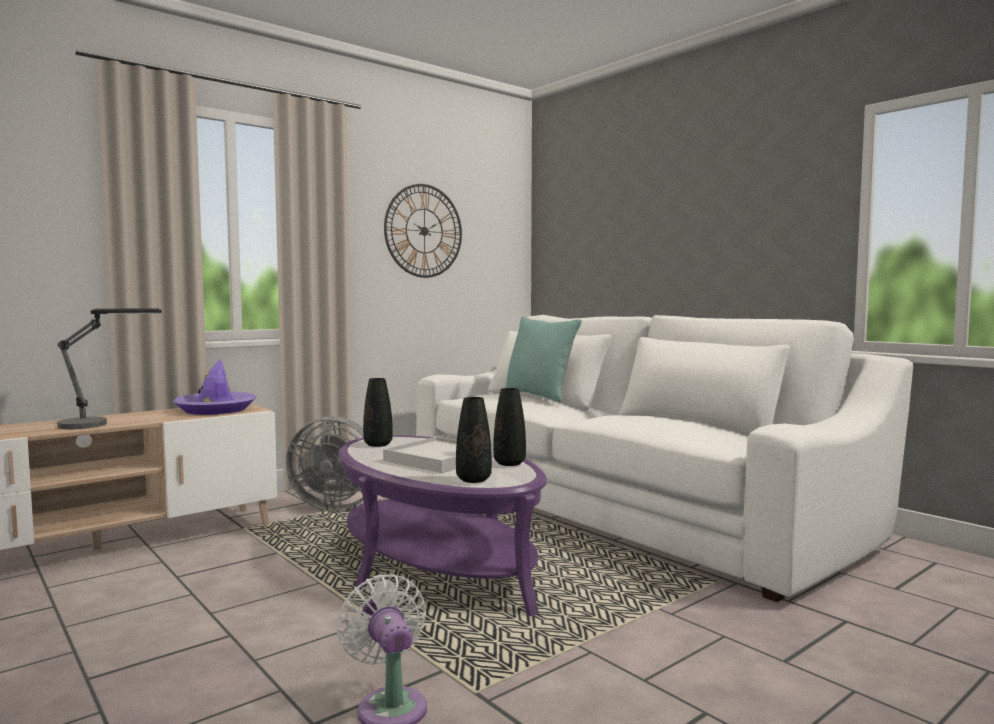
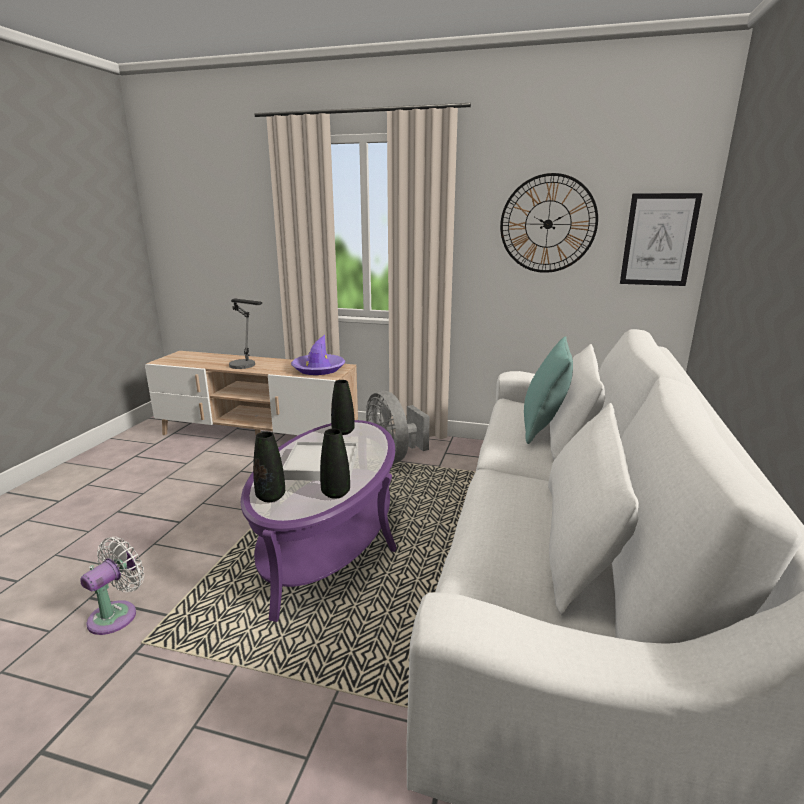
camera: 55 degrees right, 15 degrees up
(502, 249) = (659, 240): none -> picture

